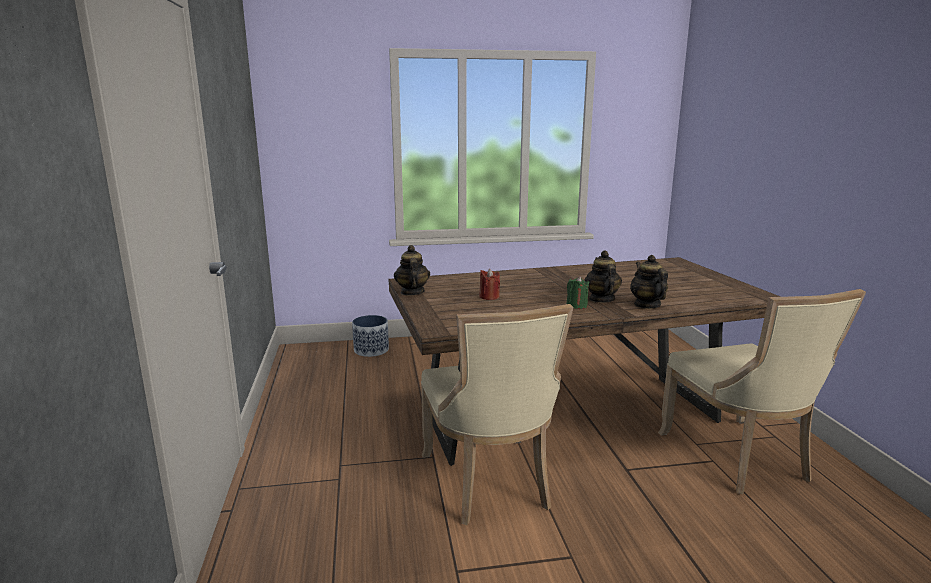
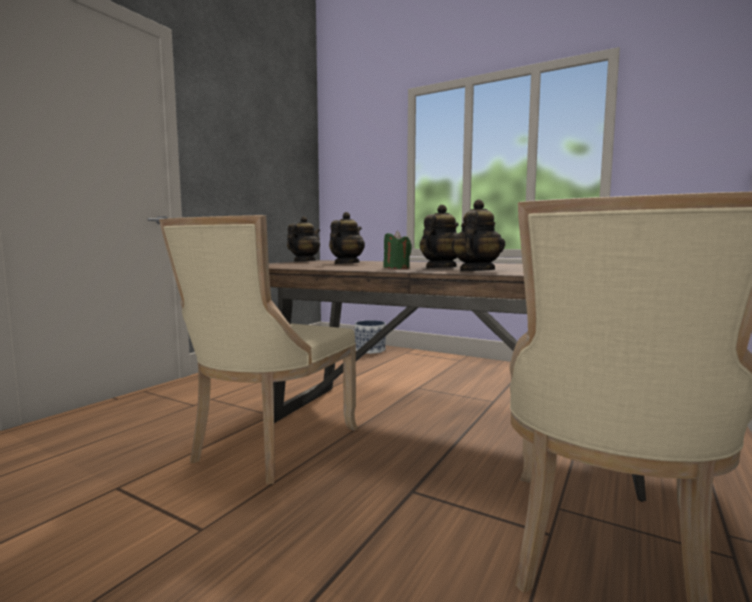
camera: 40 degrees right, 10 degrees down
(489, 297) = (346, 264): red candle -> teapot

